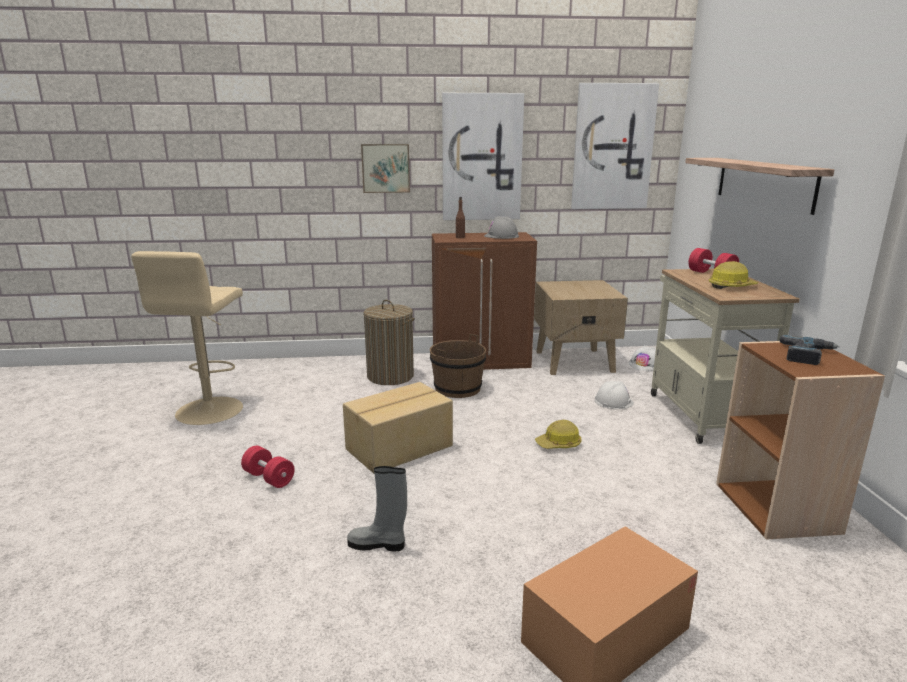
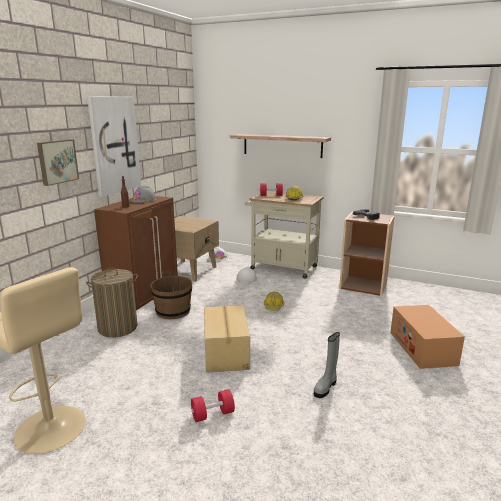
camera: 60 degrees left, 0 degrees up
(612, 147) = (172, 131): picture -> none

